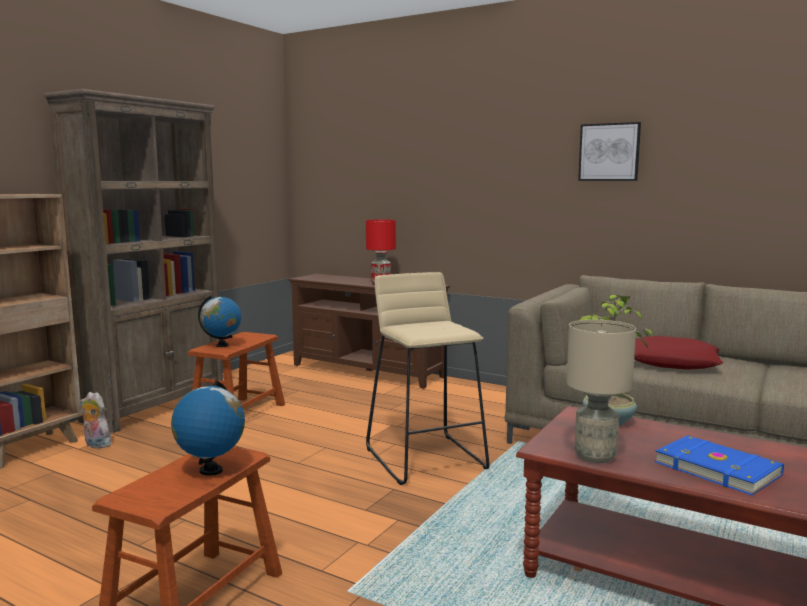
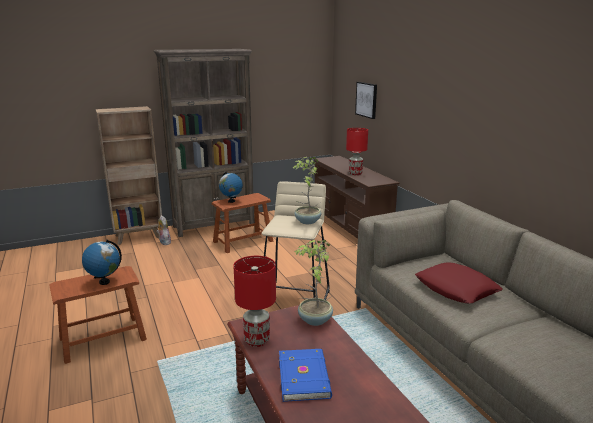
camera: 35 degrees right, 10 degrees up
(443, 324) = (307, 221): none -> potted plant
(595, 457) = (256, 341): beige table lamp -> red table lamp
(609, 152) = (499, 100): picture -> picture (367, 100)

